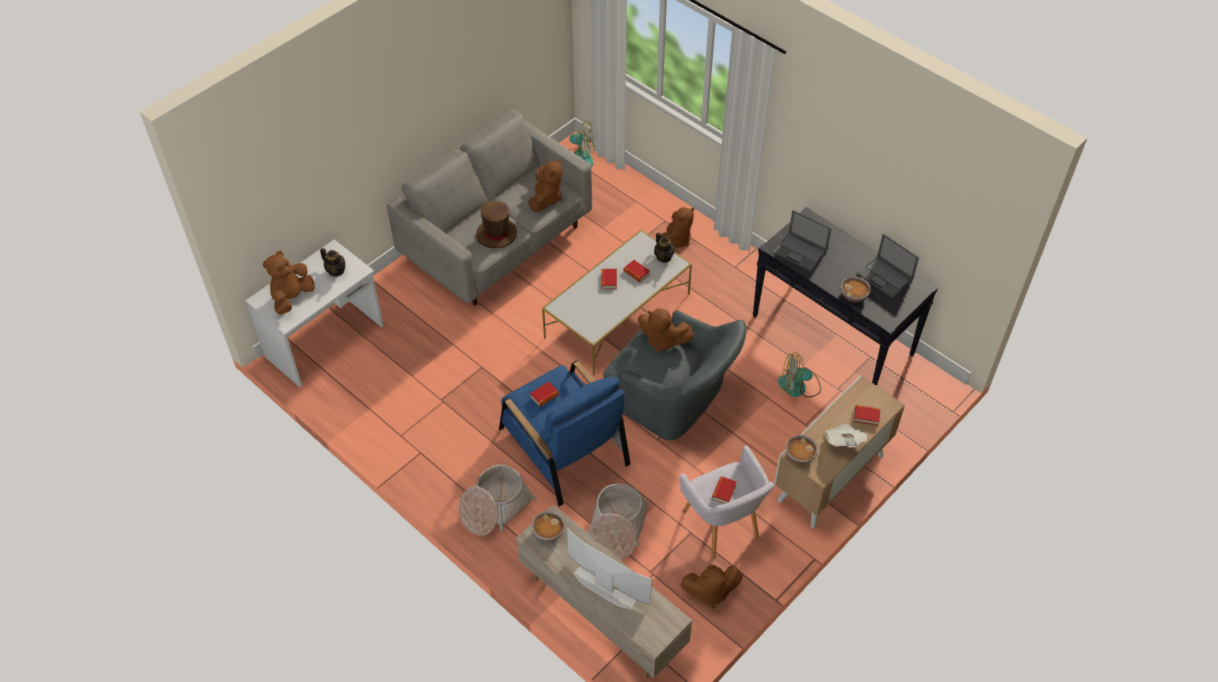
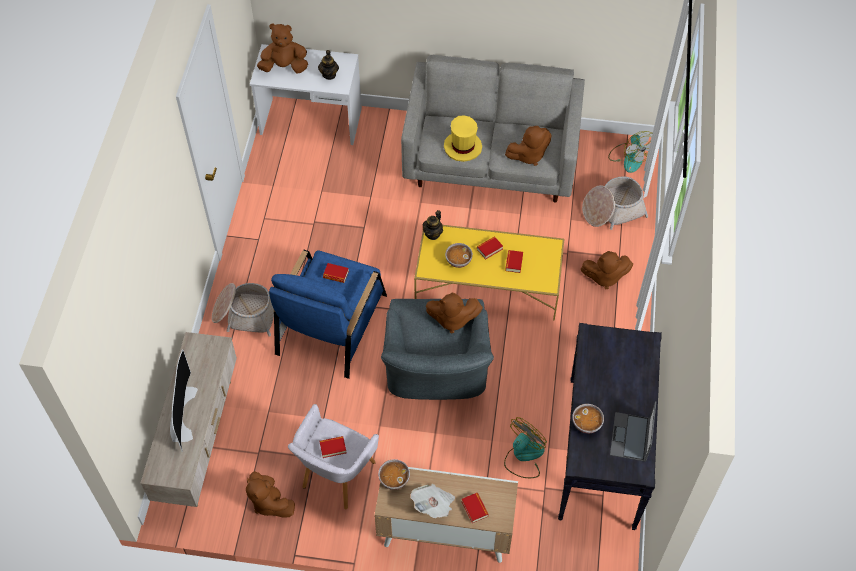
camera: 55 degrees right, 5 degrees up
(496, 234) = (462, 147): brown hat -> yellow hat
(548, 532) = (204, 349): bowl -> bowl (458, 260)
(616, 528) = (283, 404): basket -> basket (612, 210)
(618, 315) = (489, 284): white coffee table -> yellow coffee table
(662, 340) = (452, 319): brown plush toy -> brown plush toy turned 75 degrees counterclockwise
(664, 257) = (548, 272): teapot -> teapot (433, 234)
(799, 386) = (523, 456): fan -> fan turned 75 degrees clockwise
(800, 252) = (602, 356): laptop -> none

